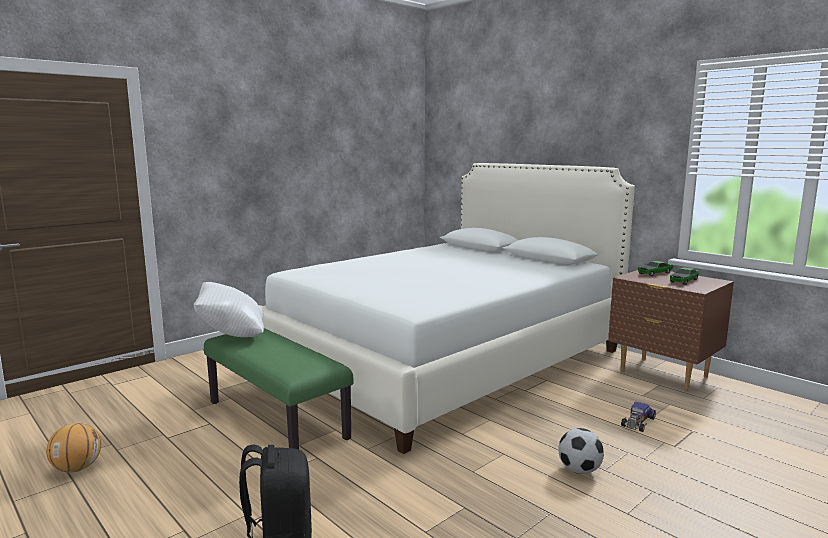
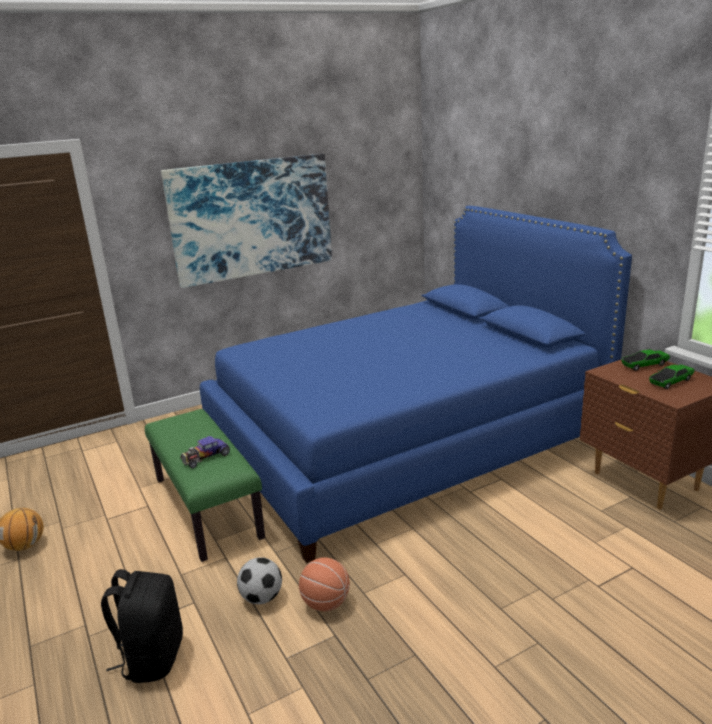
camera: 15 degrees right, 10 degrees up
(232, 334) = (168, 421): white pillow -> none
(287, 164) = (252, 218): none -> picture
(440, 483) = (325, 603): none -> basketball
(445, 359) = (404, 441): white bed -> blue bed
(579, 470) = (473, 605): football -> football (261, 598)
(637, 422) = (574, 548): toy car -> toy car (205, 457)

